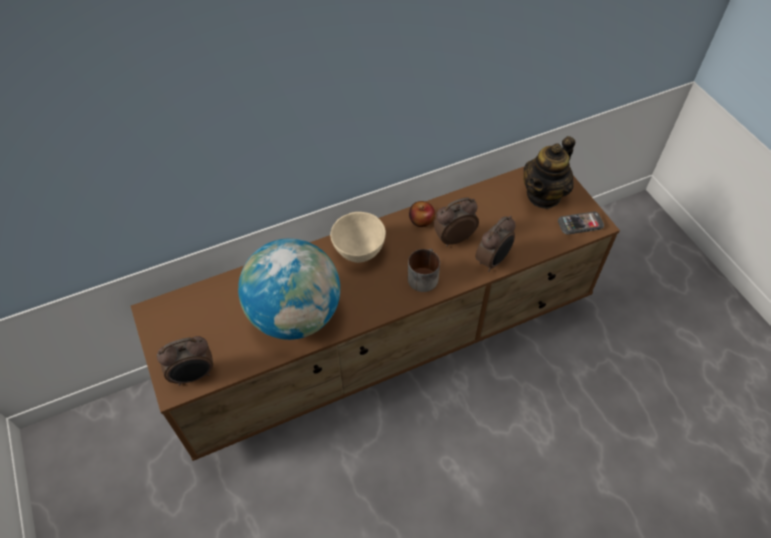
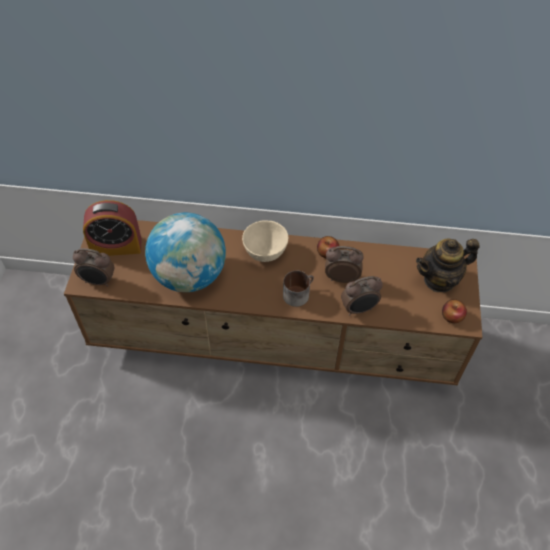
camera: 30 degrees right, 0 degrees up
(187, 326) = (116, 246): none -> alarm clock
(580, 224) = (452, 316): phone -> apple

